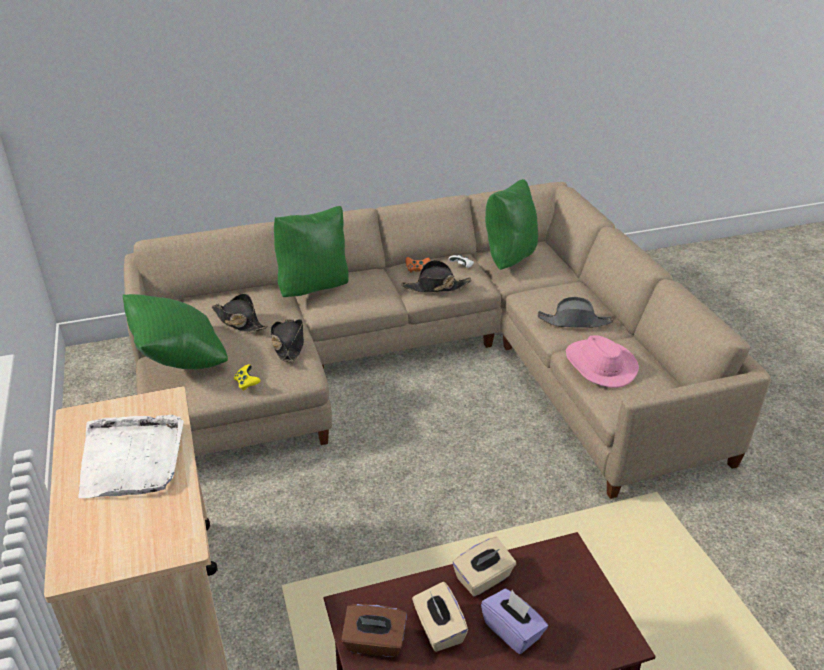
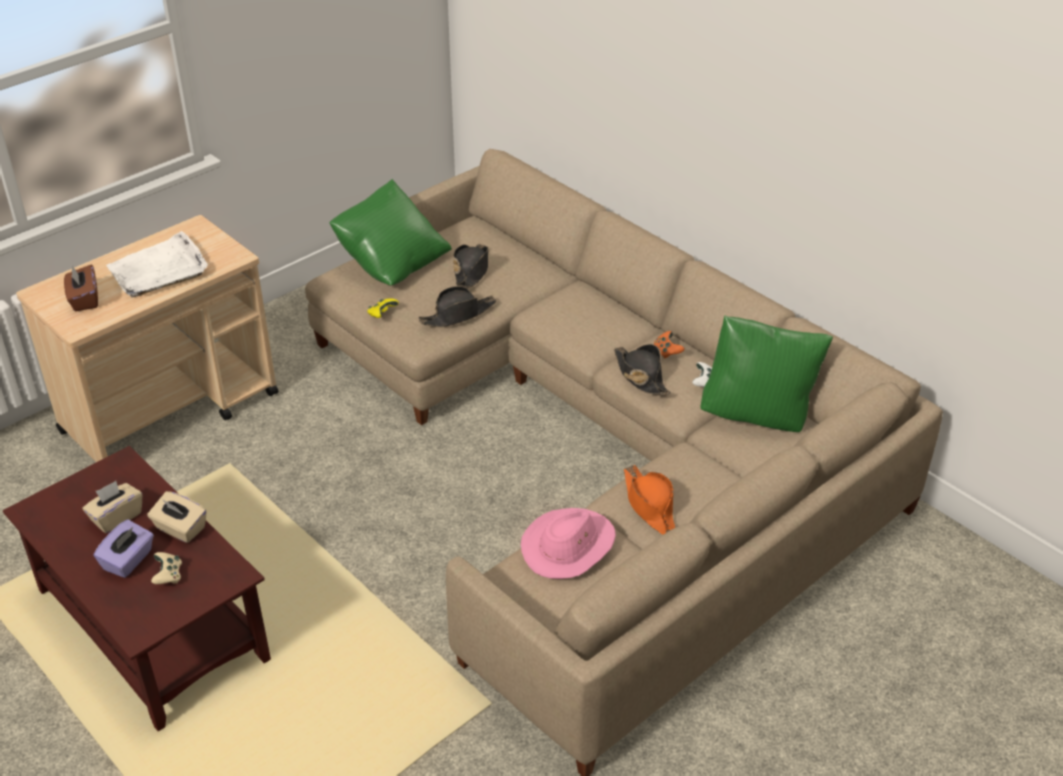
camera: 65 degrees right, 5 degrees up
(314, 287) = (571, 293): green pillow -> none
(374, 643) = (91, 486): brown tissue box -> brown tissue box (84, 299)
(549, 601) = (168, 576): none -> beige game controller
(574, 322) = (650, 506): grey hat -> orange hat

